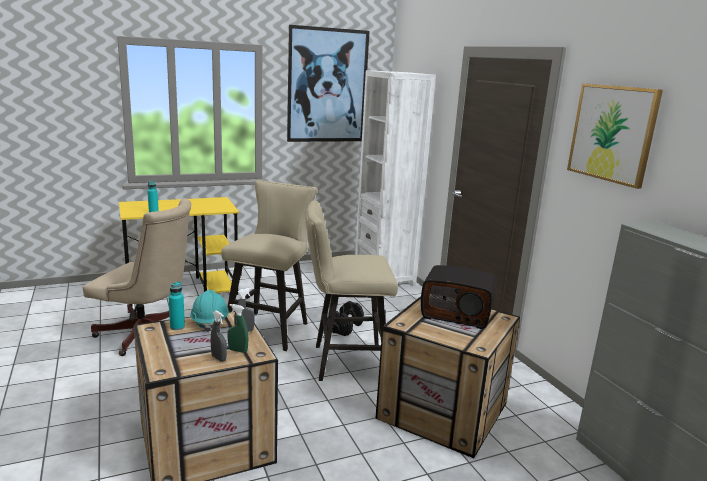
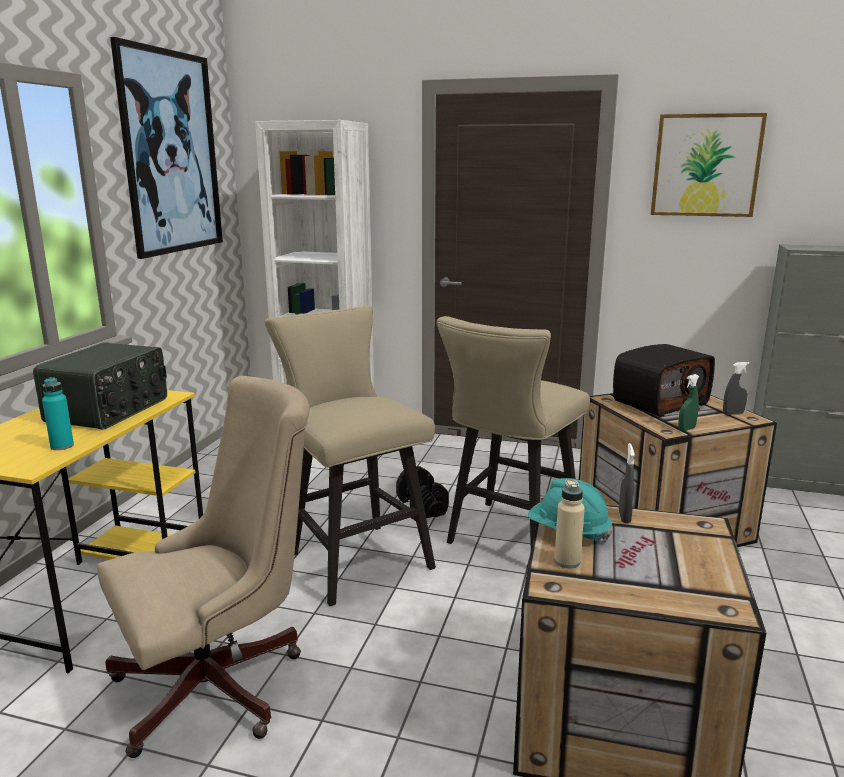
camera: 50 degrees left, 0 degrees up
(177, 327) = (567, 561): turquoise bottle -> beige bottle
(198, 207) = (110, 410): none -> radio
(219, 358) = (703, 555): grey spray bottle -> grey spray bottle (733, 414)
(238, 350) = (685, 536): green spray bottle -> green spray bottle (686, 429)

